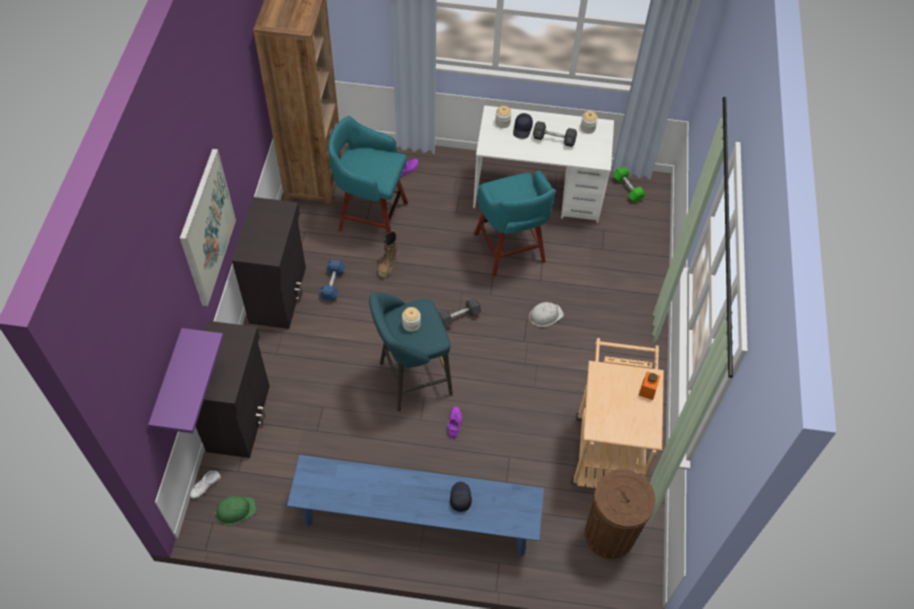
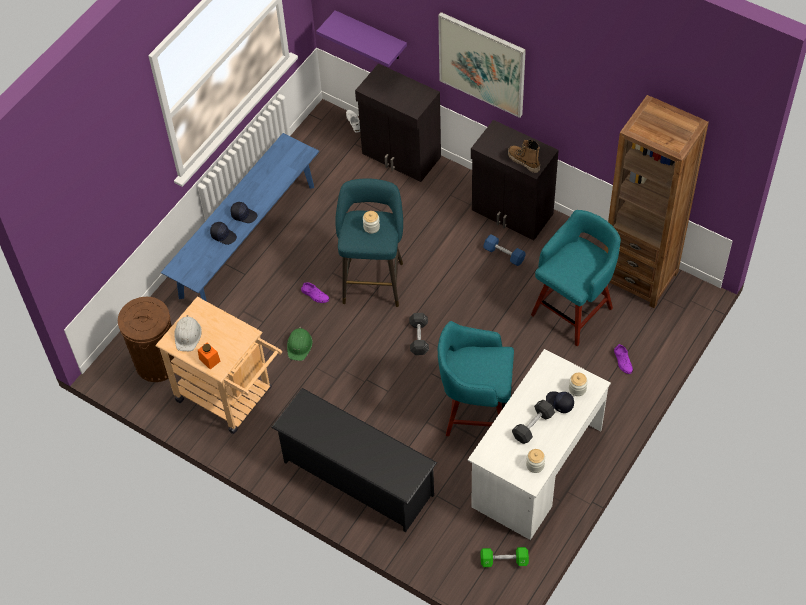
camera: 120 degrees right, 0 degrees up
(235, 510) = (323, 134): green hard hat -> green hard hat (299, 345)
(387, 264) = (506, 303): boot -> boot (523, 162)
(423, 490) = (244, 215): none -> black cap
(545, 315) = (384, 408): white hard hat -> white hard hat (188, 335)
(622, 309) = (357, 478): none -> black shoe rack

